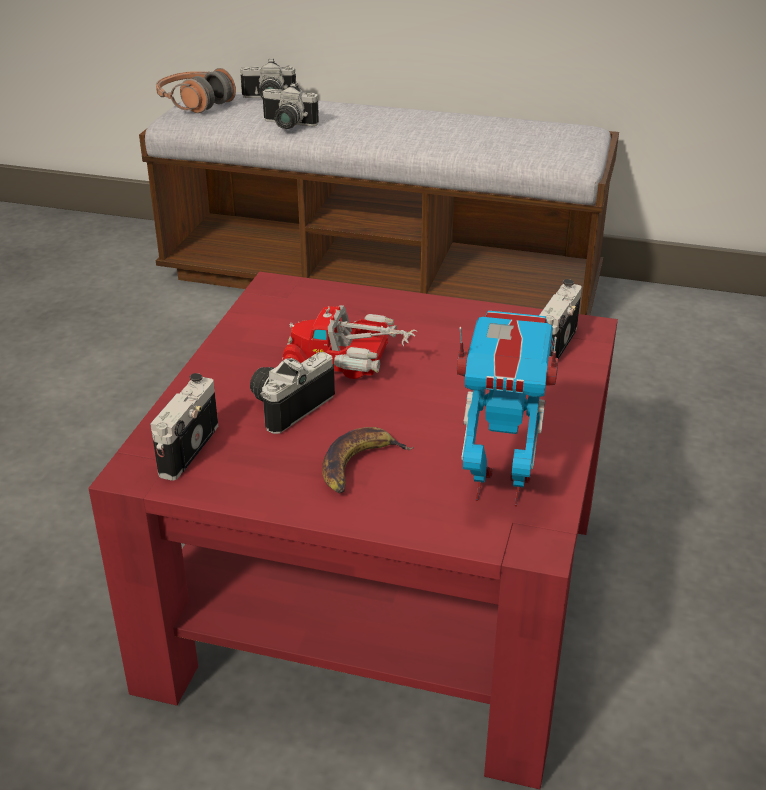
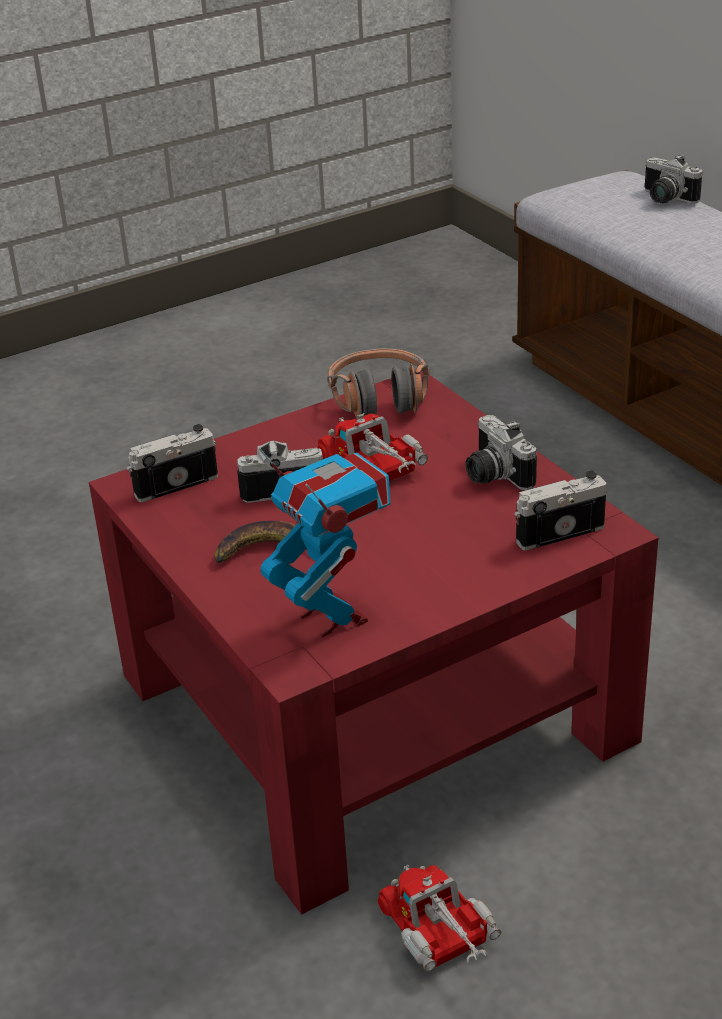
camera: 45 degrees right, 0 degrees up
(196, 103) = (592, 184): headphones -> headphones (380, 398)
(287, 125) = (640, 233): camera -> camera (493, 475)
(652, 730) = (442, 937): none -> toy truck

